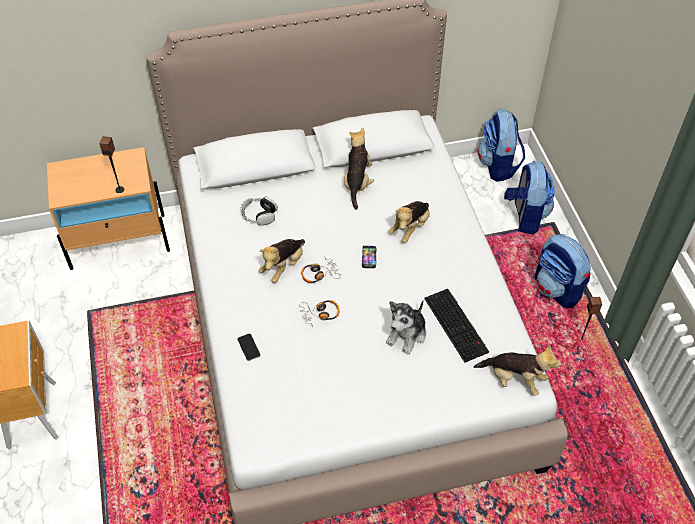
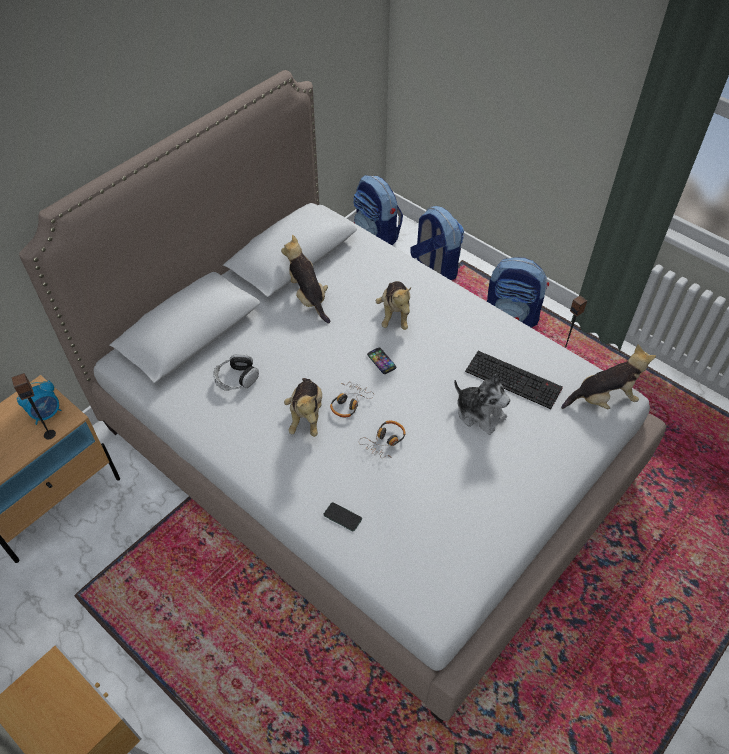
camera: 35 degrees left, 0 degrees up
(128, 175) = (47, 413): none -> alarm clock
(407, 334) = (479, 413): plush toy -> plush toy turned 45 degrees counterclockwise

